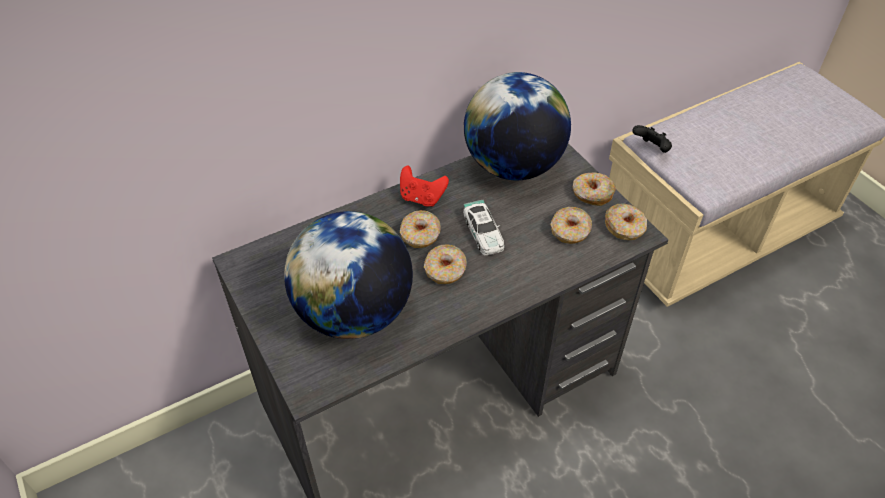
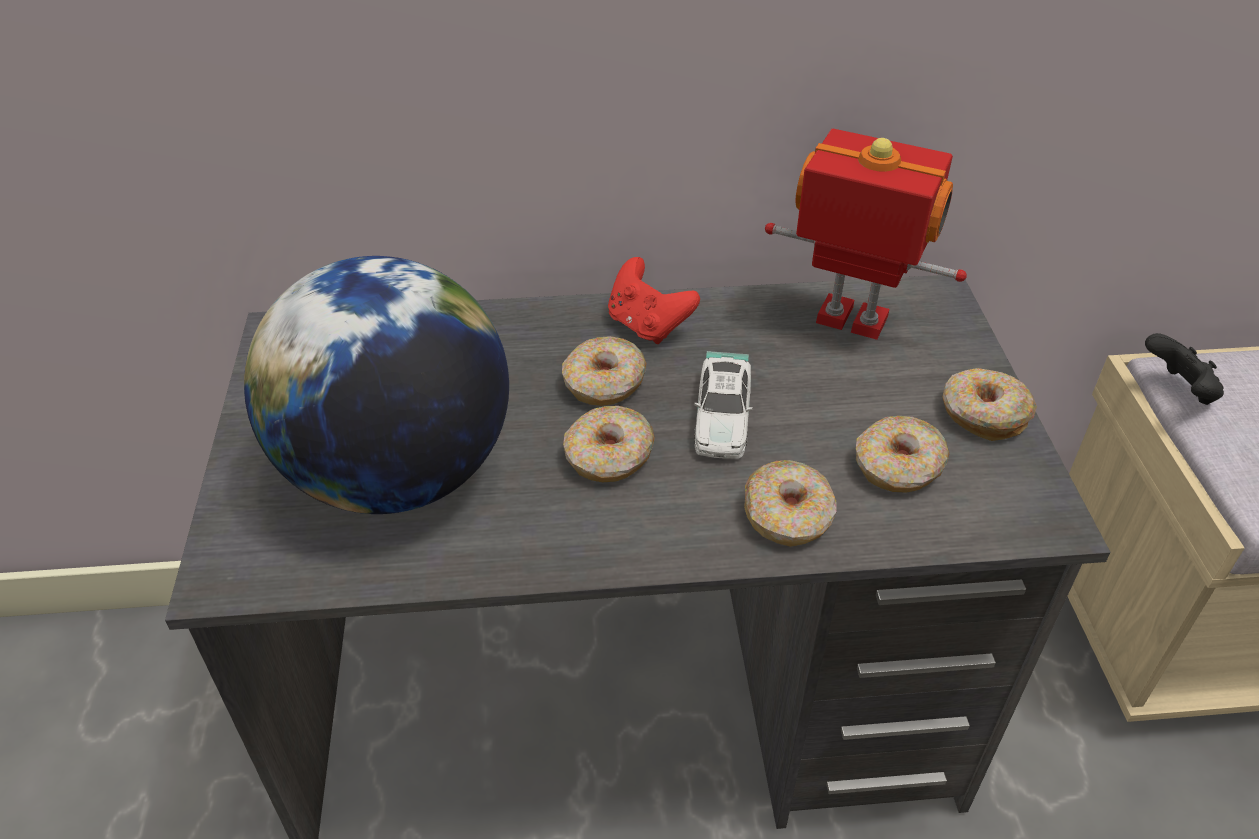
camera: 25 degrees right, 5 degrees down
(513, 166) = (850, 322): globe -> toy robot
(625, 227) = (1021, 497): donut -> donut (788, 515)

